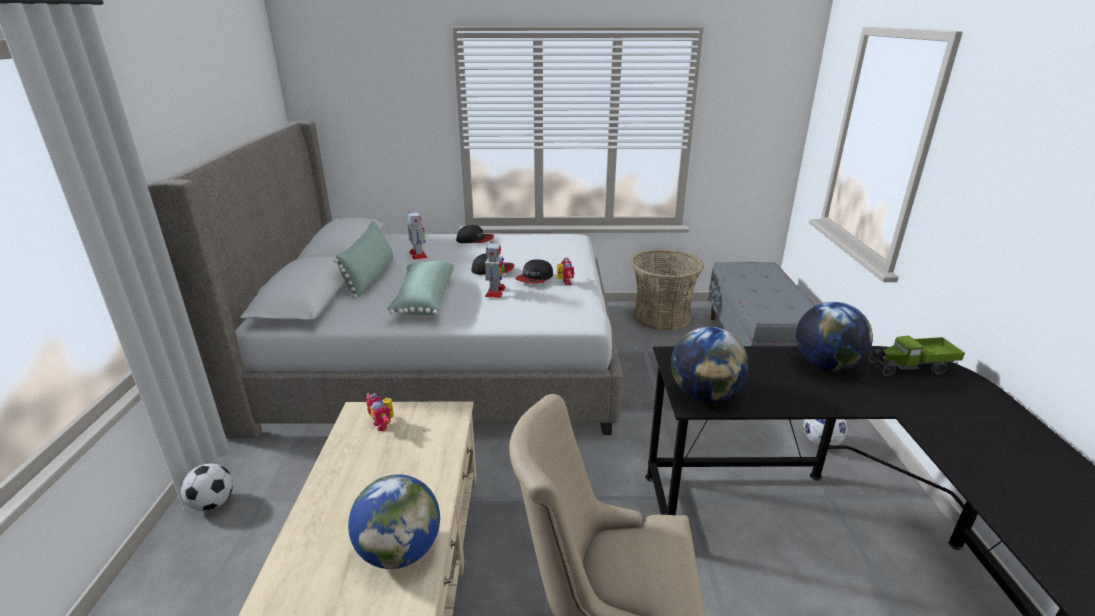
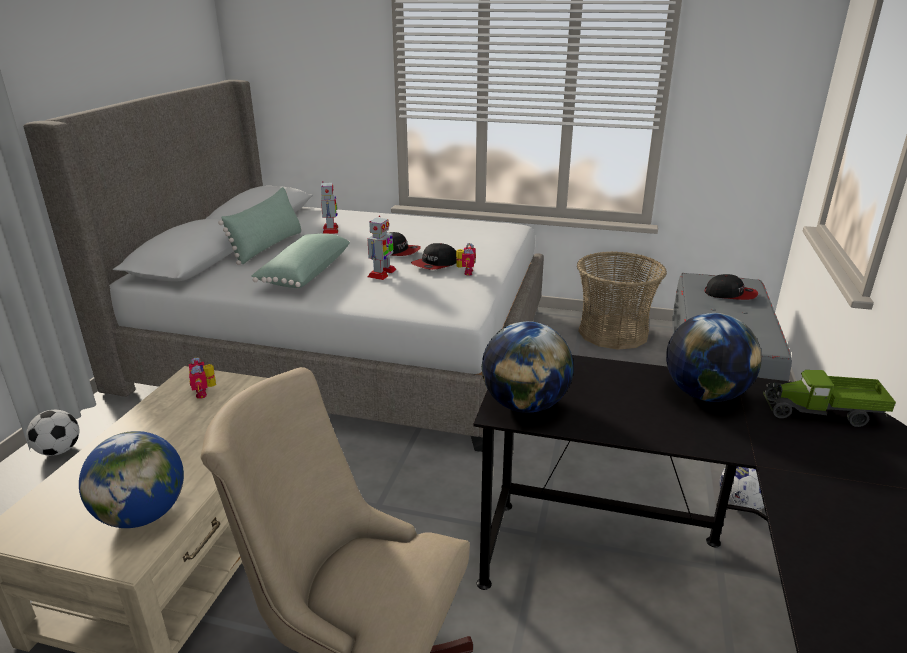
camera: 15 degrees right, 0 degrees up
(475, 240) = (400, 220): cap -> cap (730, 294)

